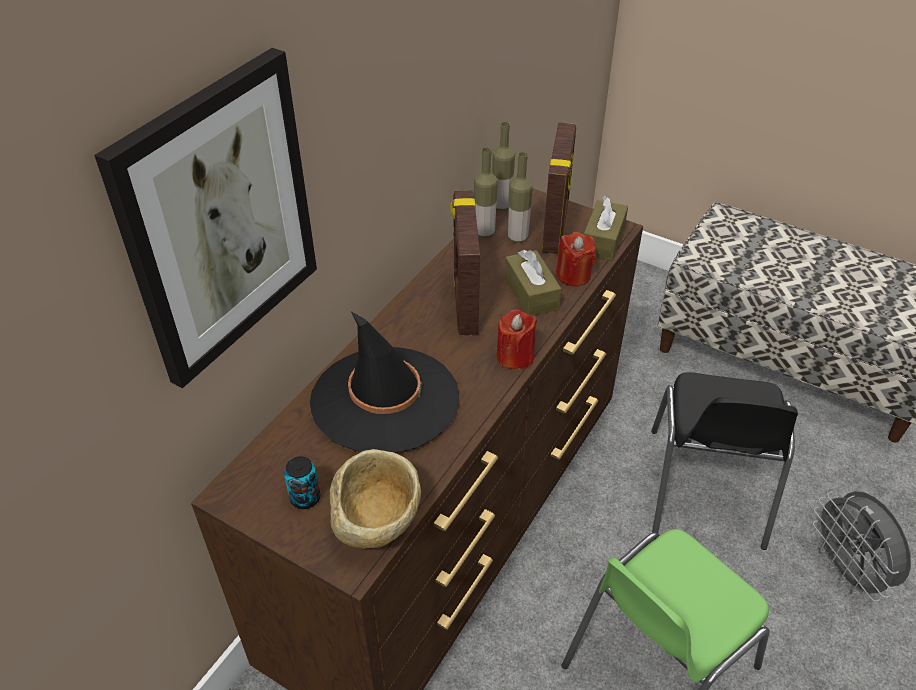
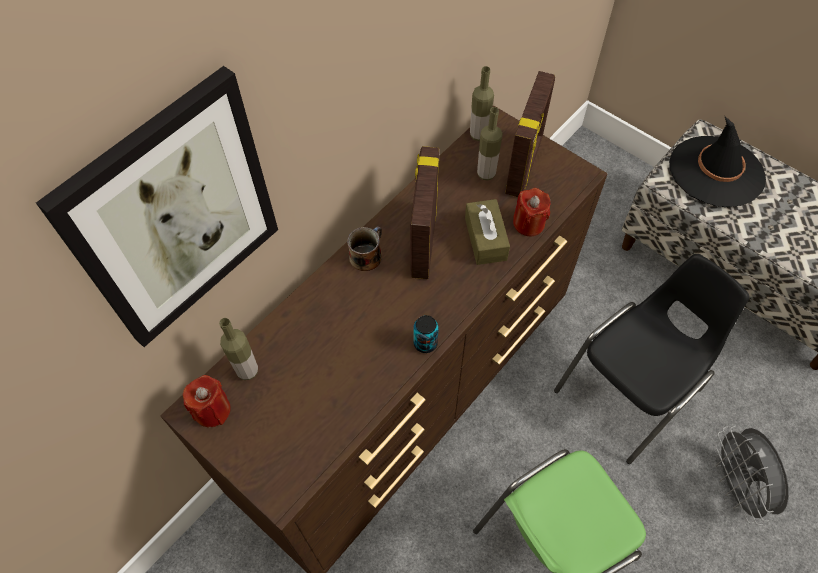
camera: 10 degrees right, 15 degrees up
(305, 498) = (252, 426): can -> can (425, 343)
(377, 526) = (307, 462): beige bowl -> none
(385, 399) = (335, 336): black hat -> black hat (716, 171)
(405, 322) = (366, 255): none -> mug
(484, 233) = (456, 164): bottle -> bottle (247, 371)
(515, 356) = (457, 306): red candle -> red candle (212, 410)
(603, 240) = (565, 186): brown tissue box -> none
(706, 489) = (631, 391): black chair -> black chair turned 150 degrees counterclockwise

